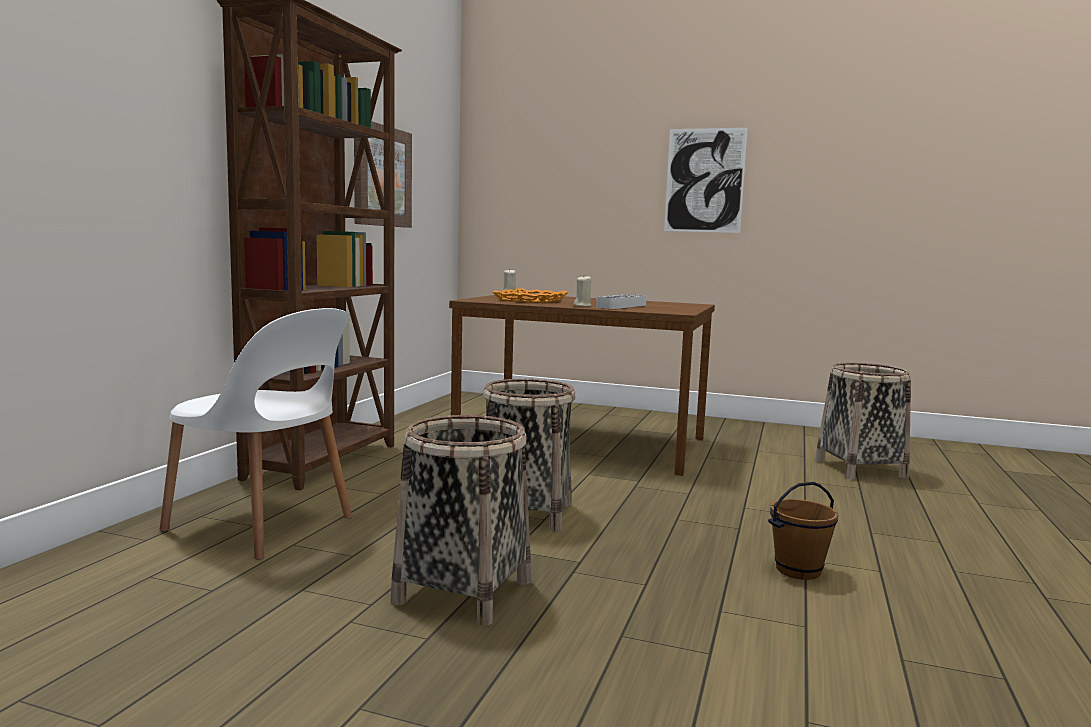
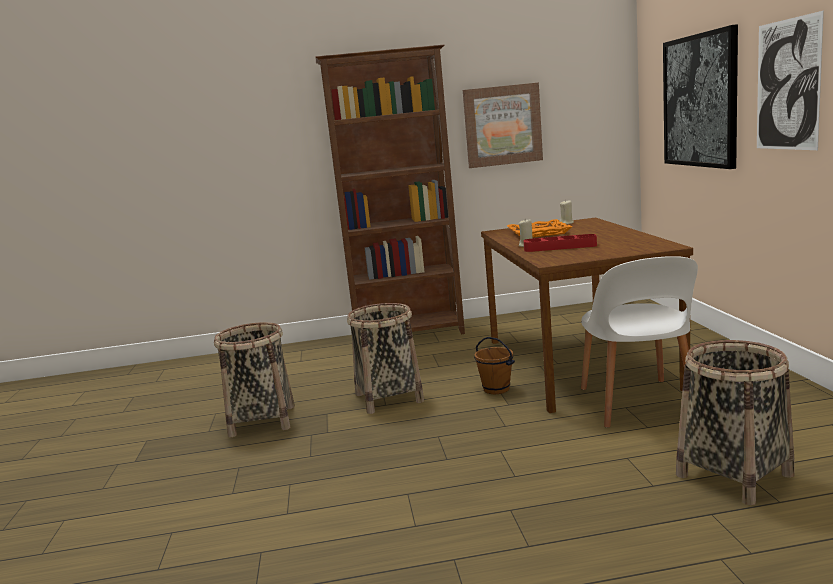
camera: 65 degrees right, 5 degrees up
(262, 525) = (302, 362): white chair -> white chair (637, 404)
(579, 186) = (700, 101): none -> picture
(621, 306) = (560, 247): grey tray -> red tray
(797, 570) = (381, 494): brown bucket -> brown bucket (496, 389)

